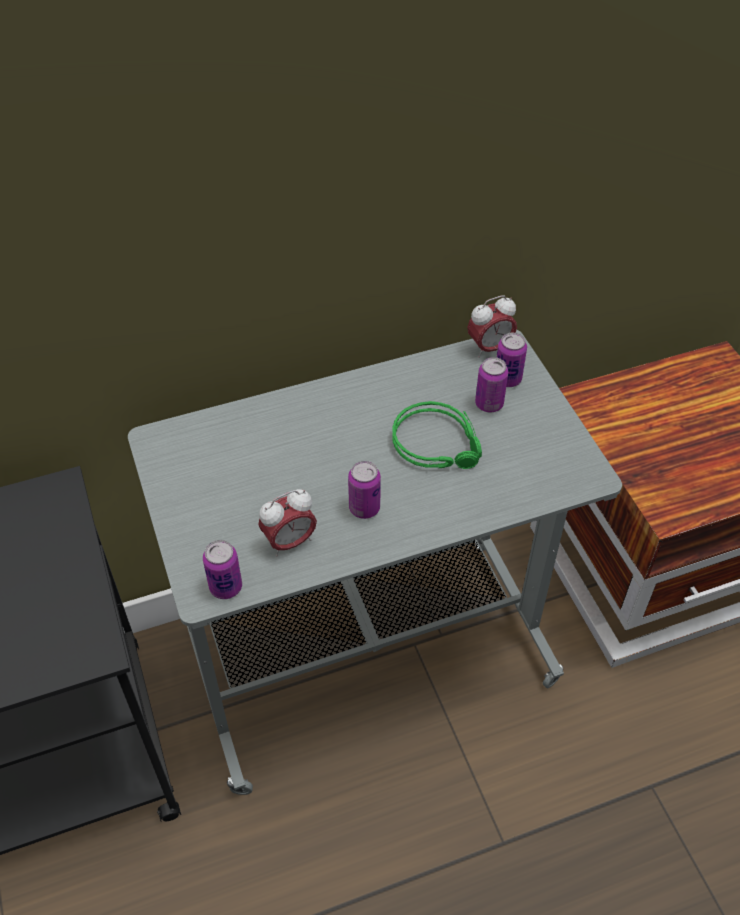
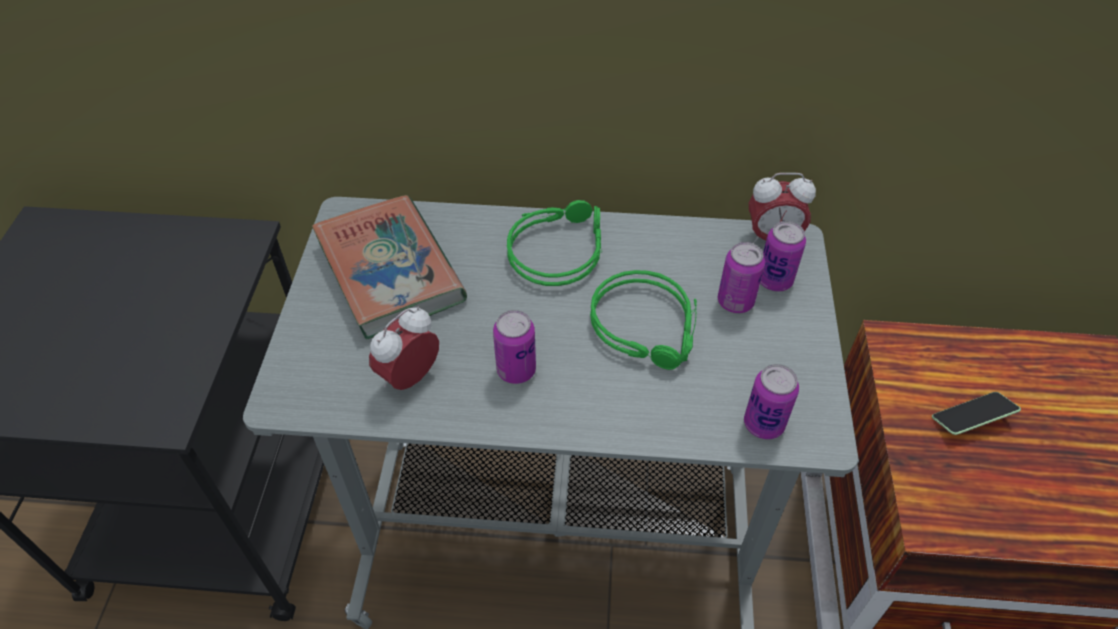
camera: 25 degrees right, 0 degrees up
(222, 471) = (390, 272): none -> book
(226, 587) = (310, 401): can -> can (763, 424)
(289, 542) = (409, 377): alarm clock -> alarm clock turned 135 degrees clockwise
(339, 408) = (557, 248): none -> green headphones
(661, 433) = (971, 419): none -> phone

